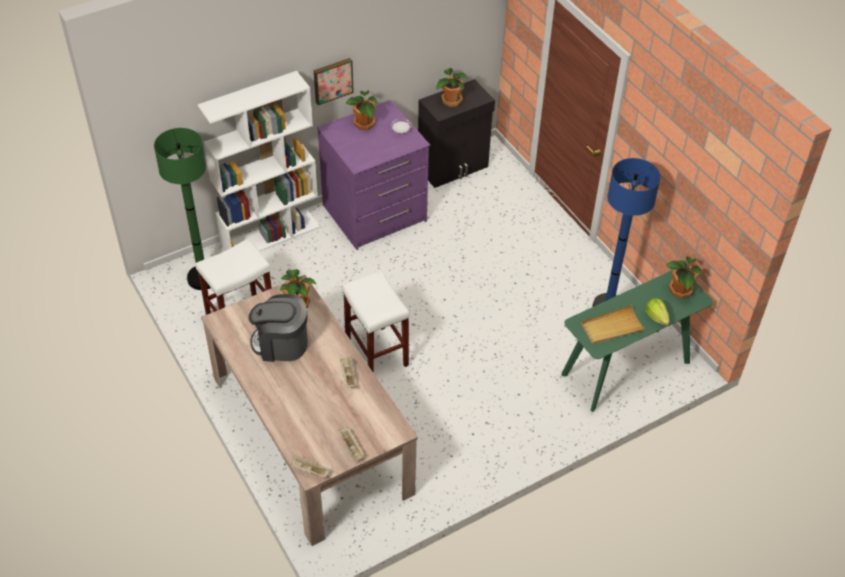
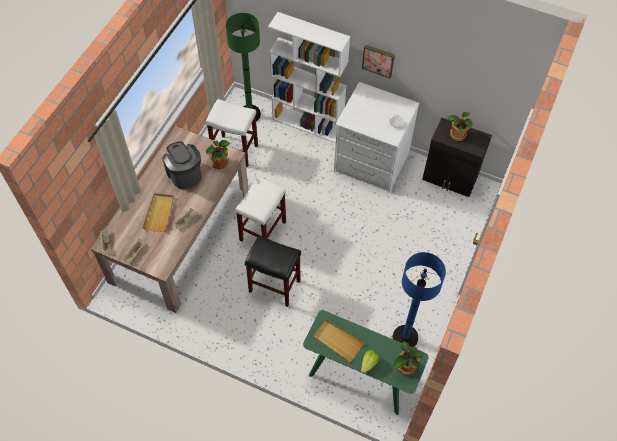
camera: 55 degrees right, 10 degrees up
(315, 395) = (159, 213): none -> beige tray
(364, 124) = (383, 103): potted plant -> none
(375, 214) = (371, 163): purple dresser -> white dresser
(457, 382) = (274, 286): none -> black stool

